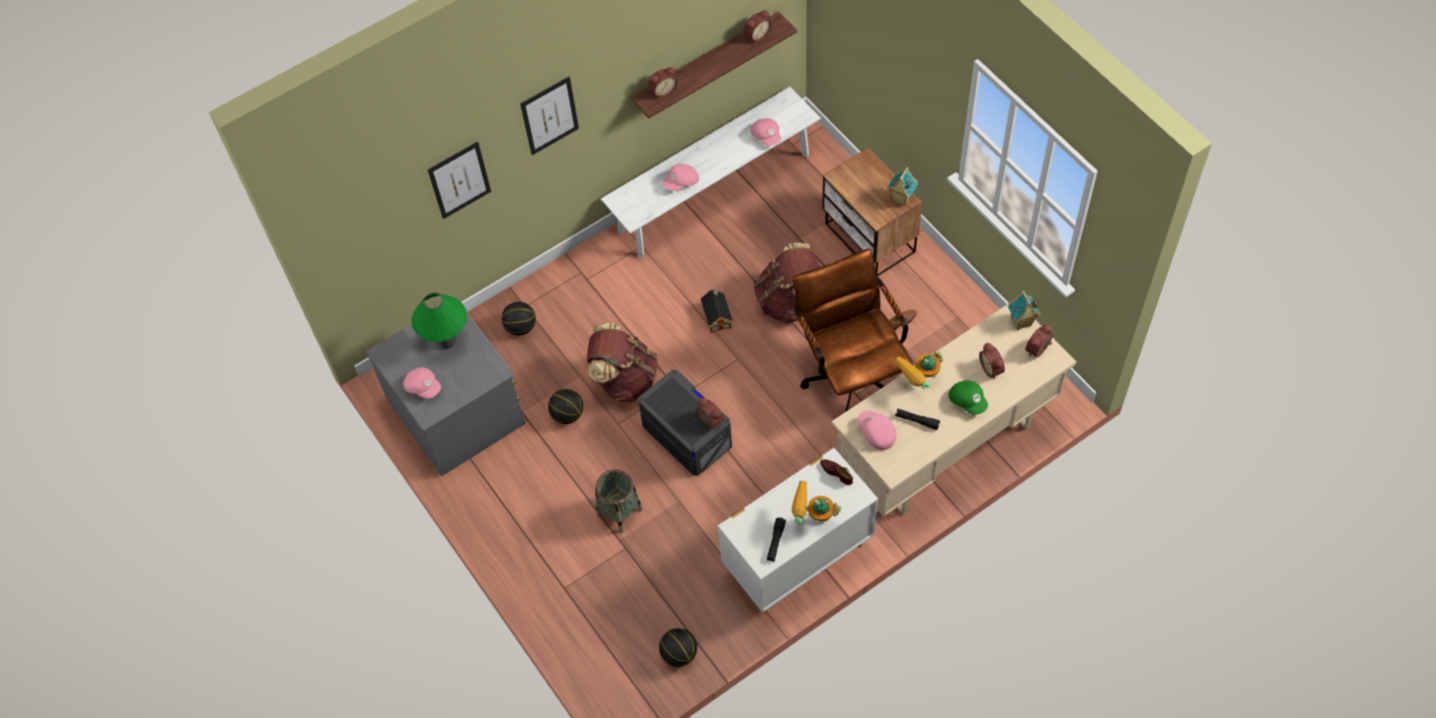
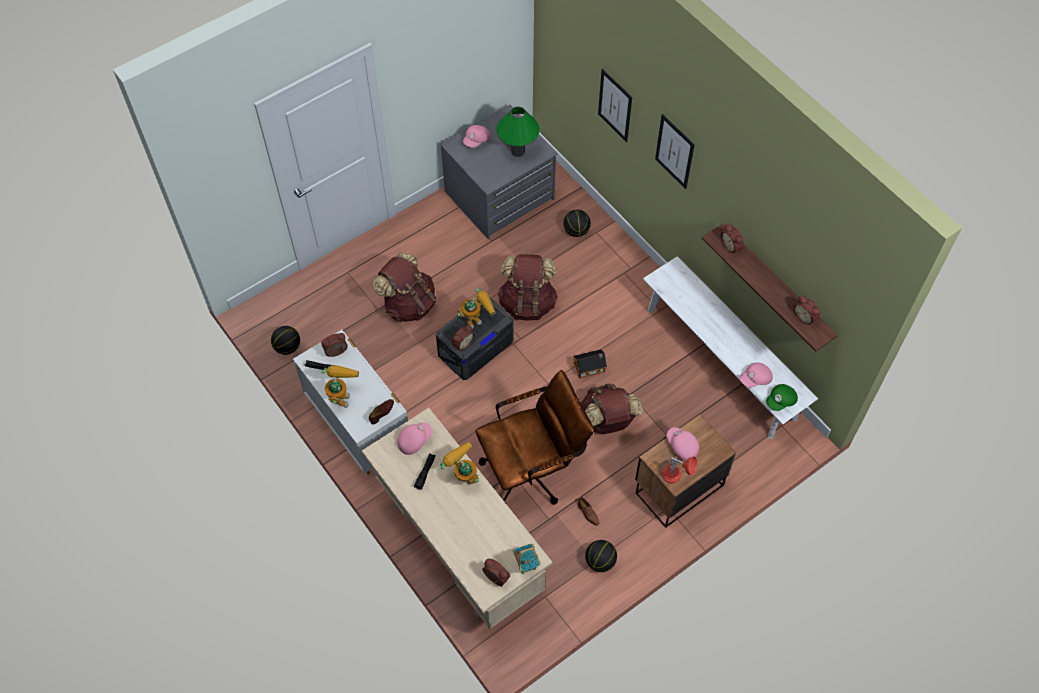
camera: 85 degrees right, 0 degrees up
(567, 414) = (496, 266): basketball -> basketball (600, 561)
(619, 512) = (408, 304): basket -> brown backpack
(673, 407) = (477, 318): none -> toy robot
(682, 182) = (698, 314): pink cap -> pink cap (681, 447)
(900, 199) = (676, 478): toy house -> red table lamp
(968, 401) = (443, 514): green cap -> green cap (781, 401)
(992, 368) = (477, 537): alarm clock -> alarm clock (336, 352)

